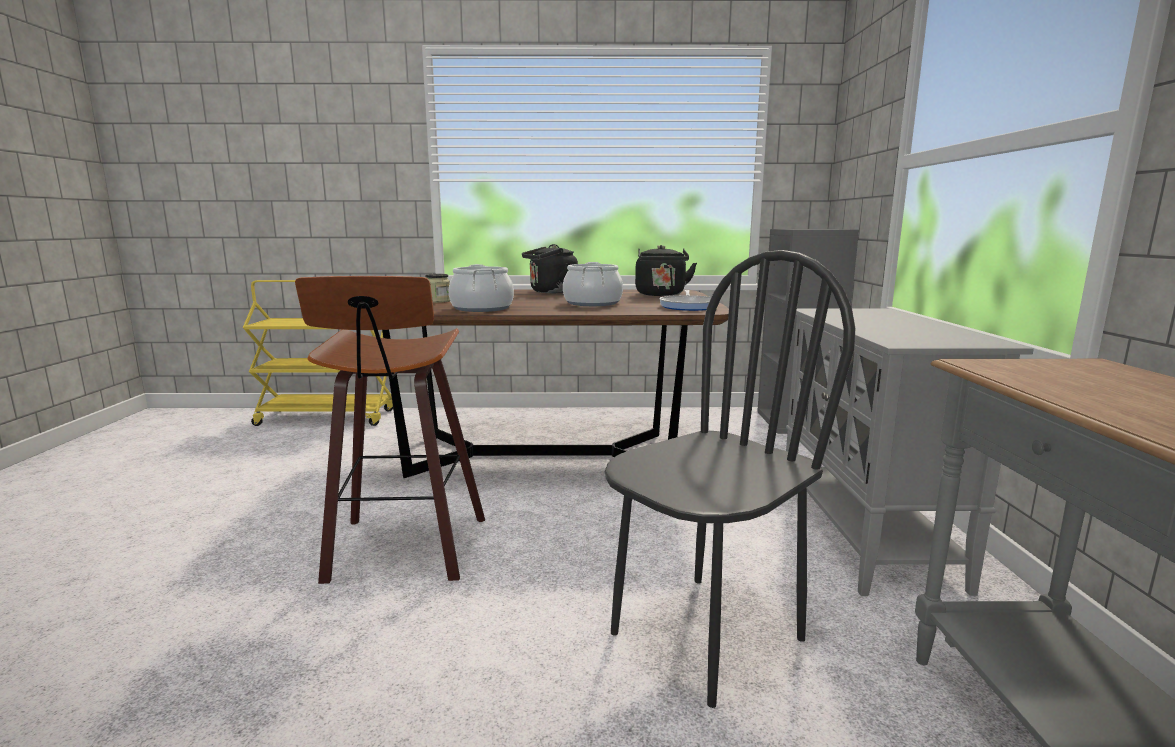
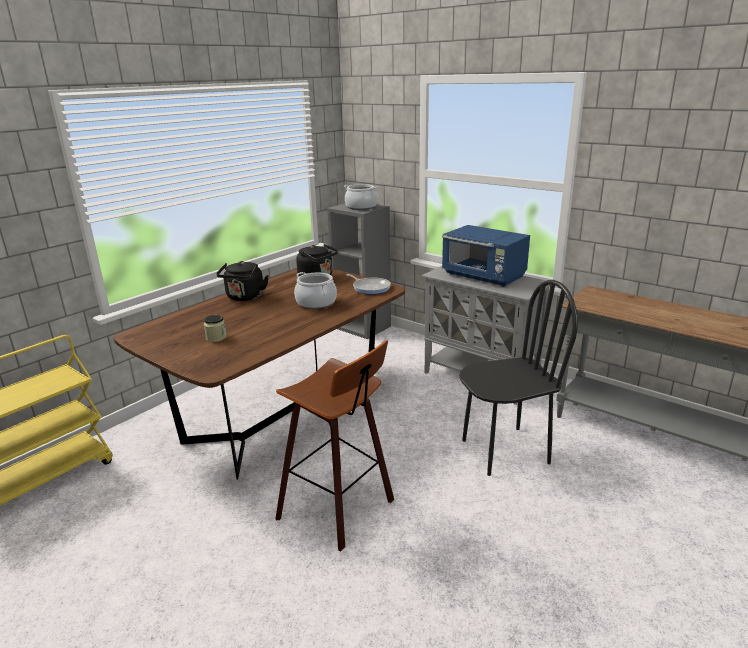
camera: 50 degrees left, 10 degrees up
(481, 308) = (279, 334): cooking pot -> cooking pot (361, 207)
(705, 635) = (504, 451): black chair -> black chair turned 75 degrees clockwise
(890, 322) = (484, 276): none -> blue microwave

